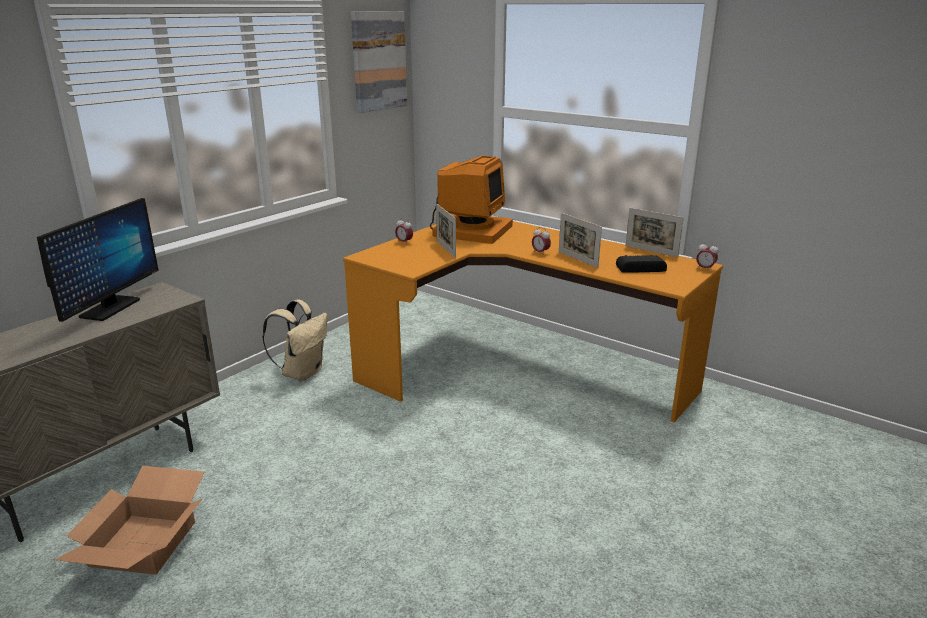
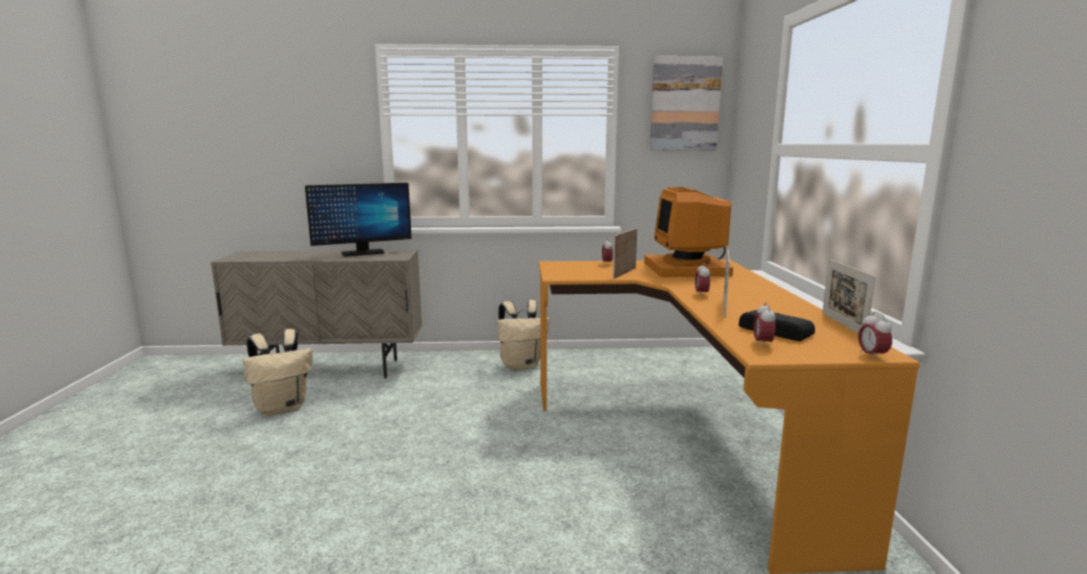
camera: 50 degrees right, 10 degrees down
(143, 542) = (282, 408): cardboard box -> beige backpack
(471, 230) = (688, 269): monitor -> monitor turned 105 degrees clockwise
(657, 280) = (762, 344): none -> alarm clock

